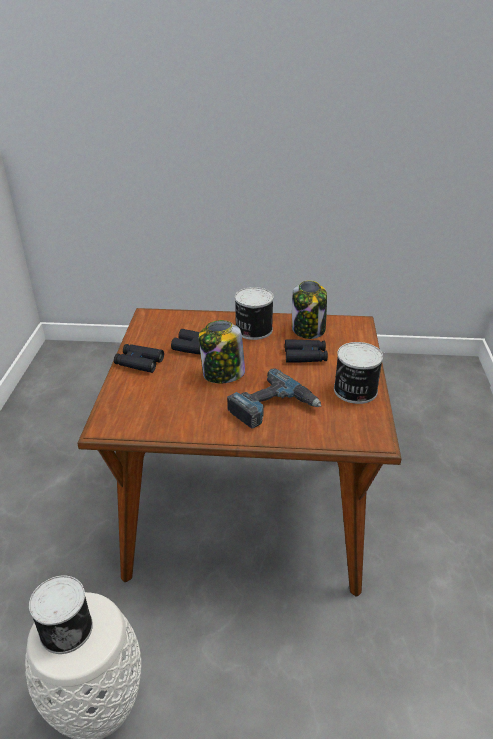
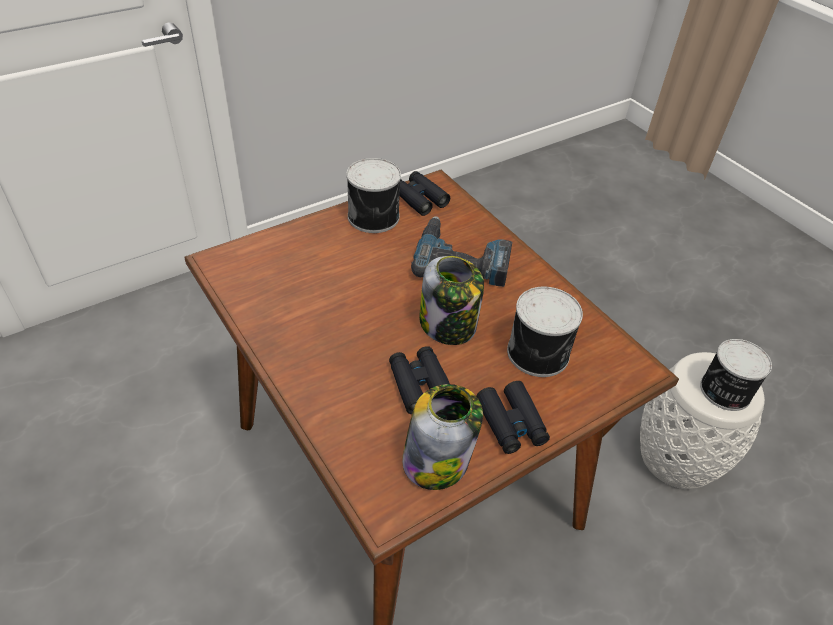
camera: 130 degrees left, 10 degrees up
(252, 330) = (321, 350): can -> can (539, 353)
(305, 356) = (341, 274): black binoculars -> black binoculars (419, 198)
(308, 329) = (274, 296): jar -> jar (437, 460)

